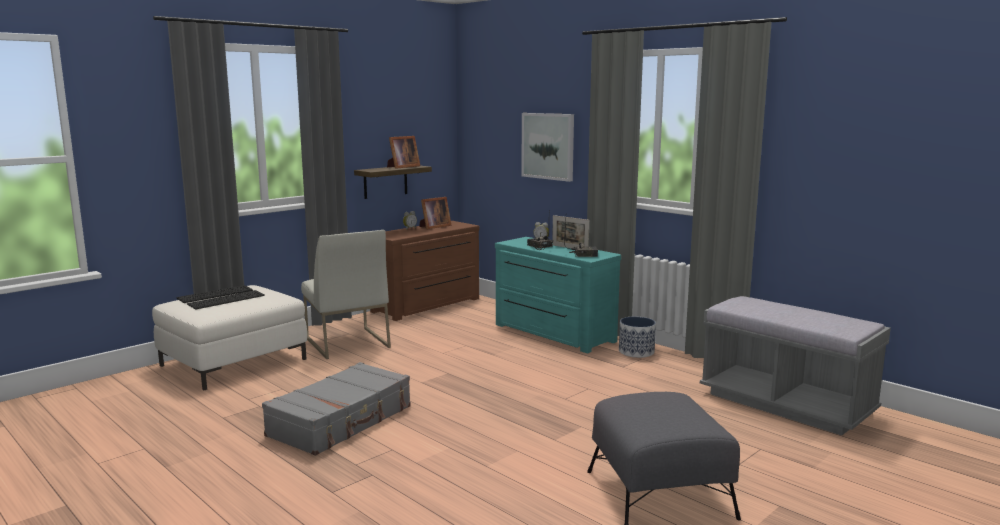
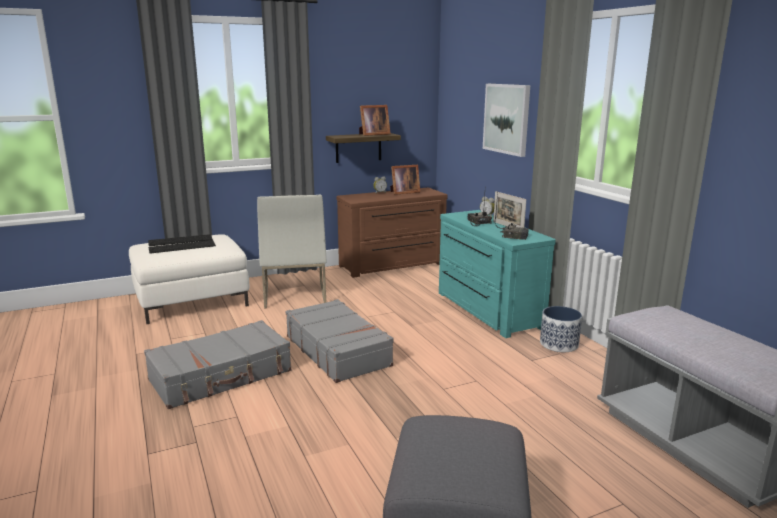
camera: 20 degrees right, 5 degrees up
(441, 384) = (338, 350): none -> grey suitcase

